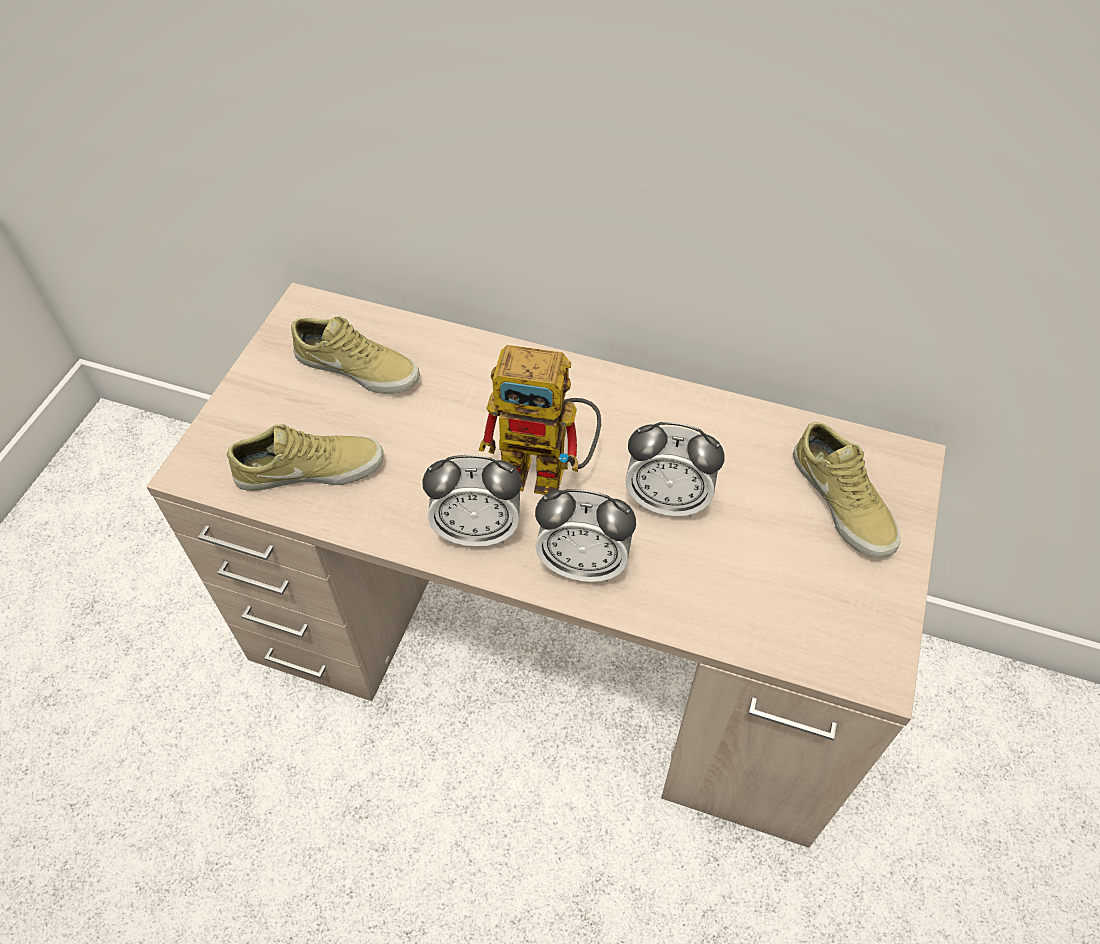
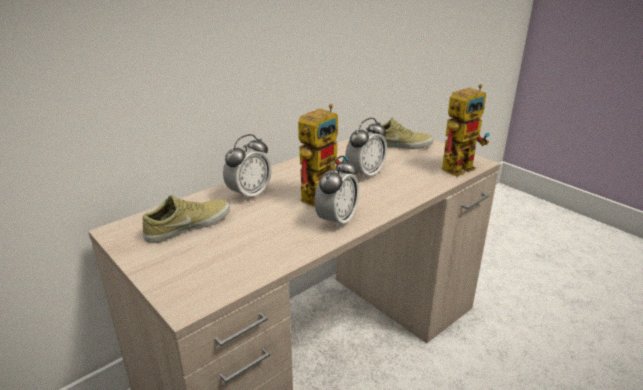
camera: 60 degrees left, 25 degrees down
(310, 467) = (239, 259): beige shoe -> none
(583, 563) = (381, 201): alarm clock -> alarm clock (249, 194)
(830, 644) = (460, 166): none -> toy robot

